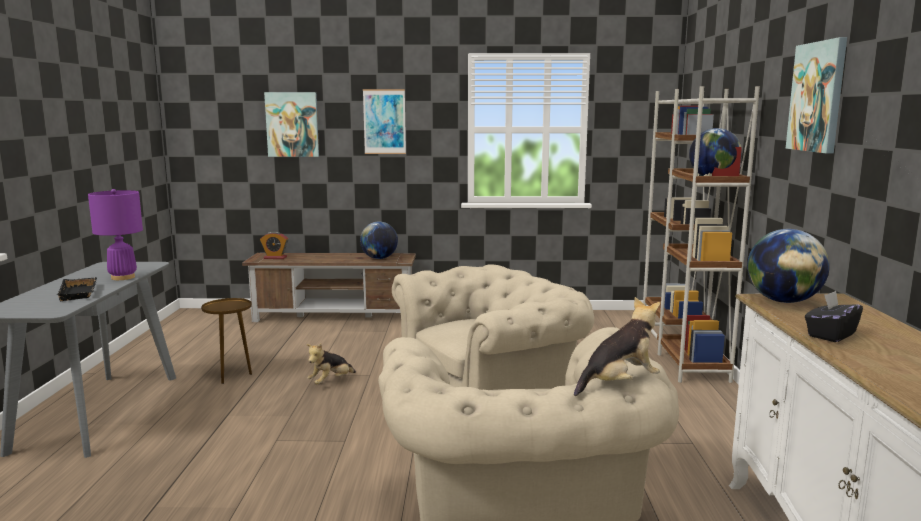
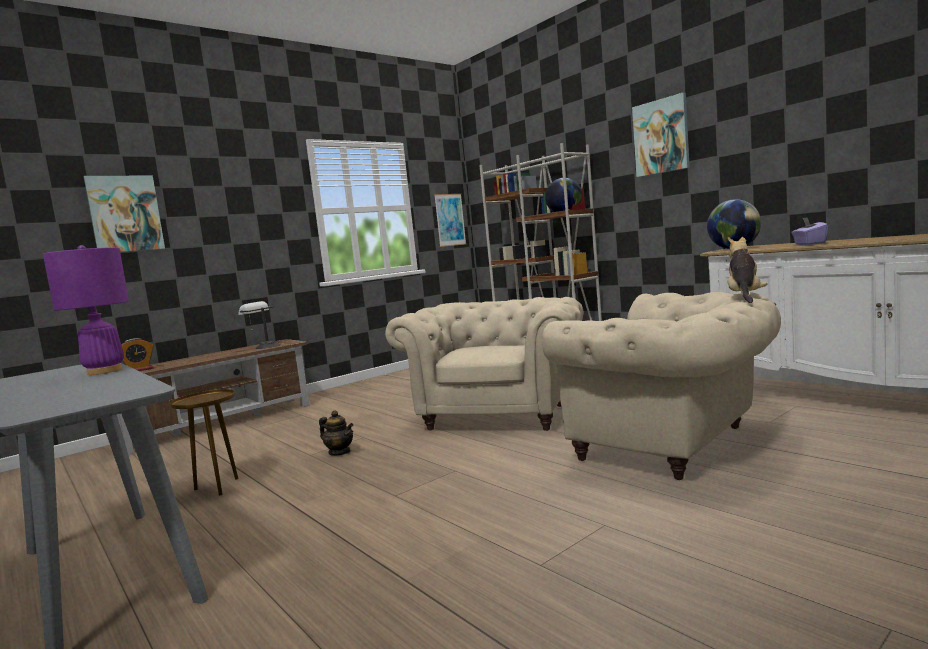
camera: 40 degrees left, 5 degrees down
(80, 293) = (103, 384): black tray -> none
(330, 382) = (339, 452): plush toy -> teapot
(379, 258) = (263, 346): globe -> table lamp
(384, 121) = (234, 206): picture -> picture (450, 220)
(830, 335) = (809, 244): black tissue box -> purple tissue box

